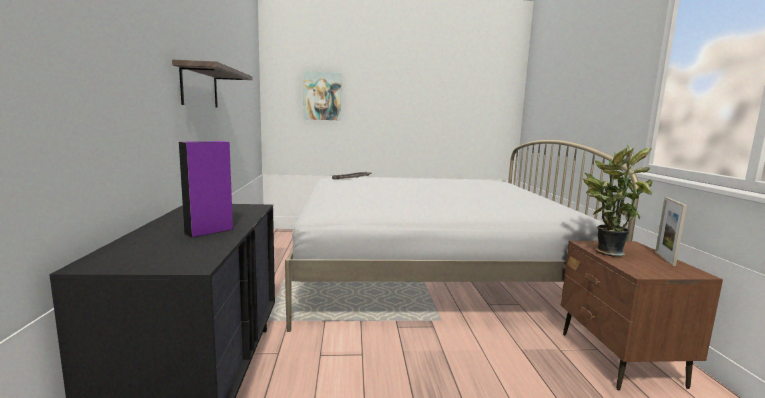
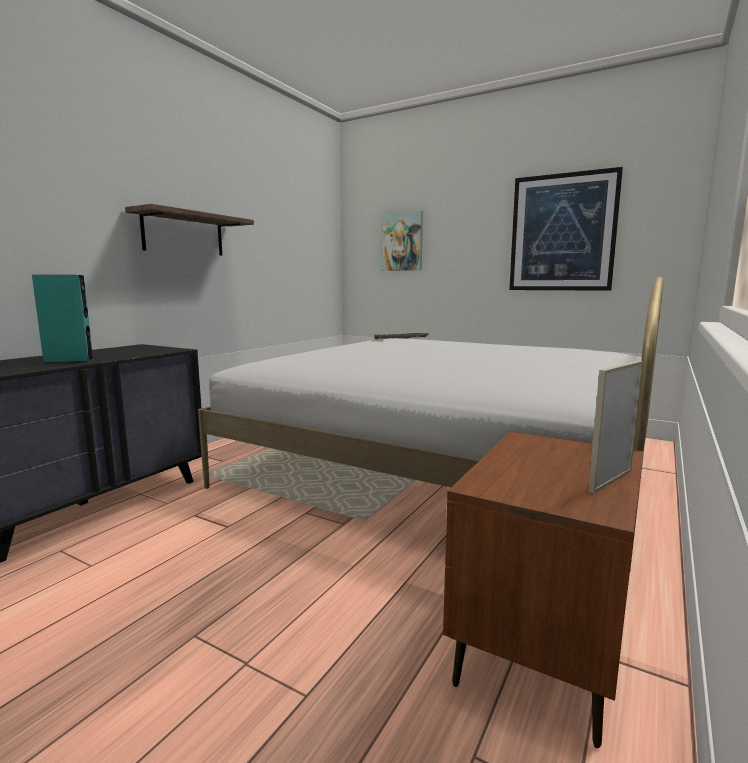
camera: 35 degrees right, 0 degrees up
(209, 231) = (68, 361): purple speaker -> turquoise speaker
(446, 100) = (562, 233): none -> picture
(606, 252) = (521, 453): potted plant -> none

